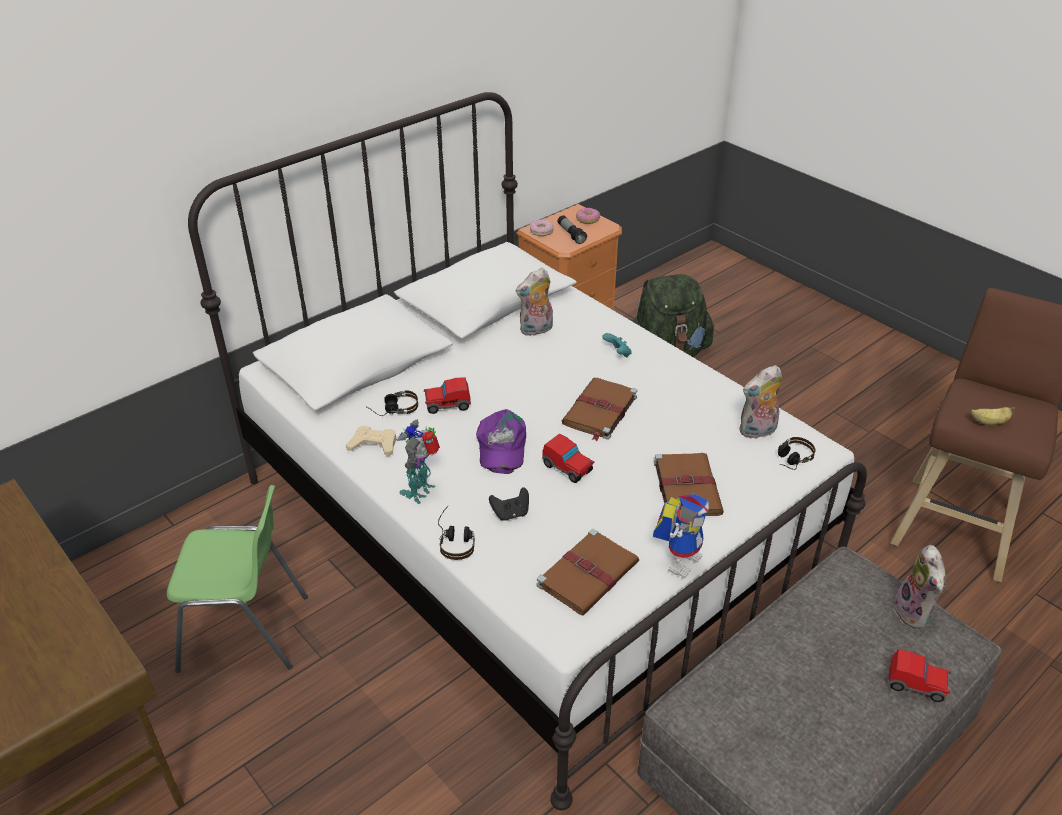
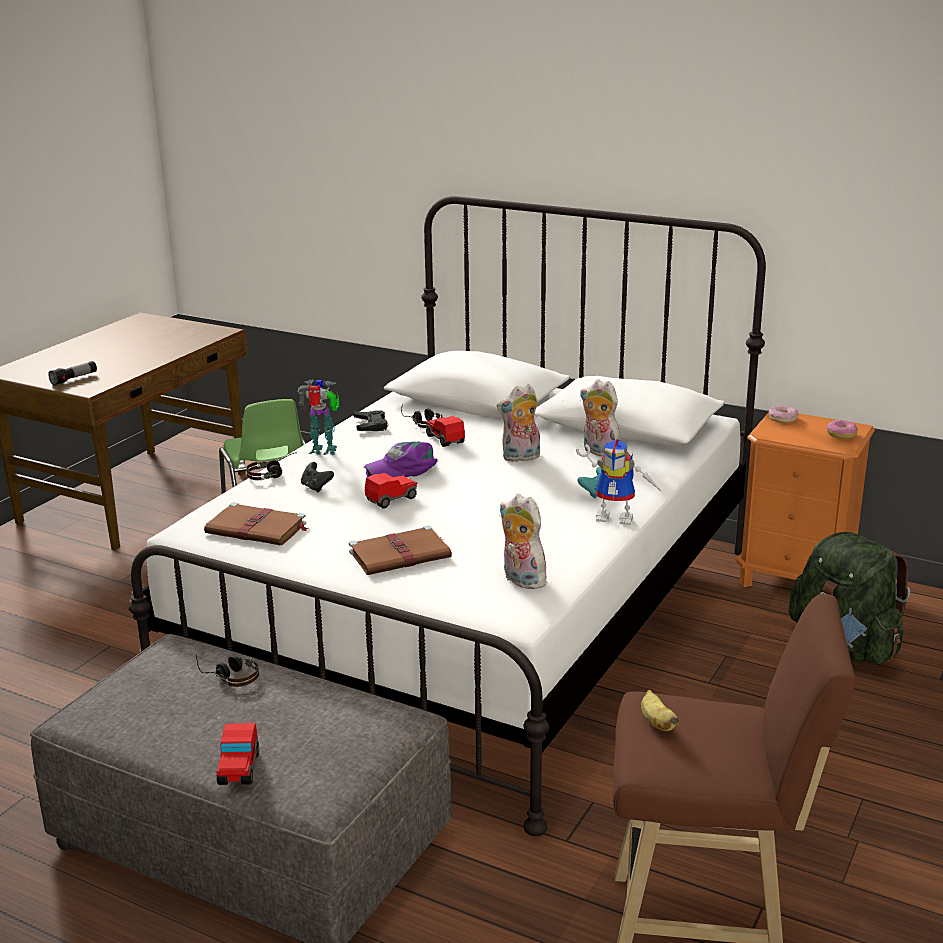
camera: 70 degrees right, 15 degrees down
(373, 445) = (370, 425): beige game controller -> black game controller
(567, 468) = (391, 499): toy car -> toy car turned 150 degrees counterclockwise
(571, 234) = (796, 432): flashlight -> flashlight (74, 379)
(599, 411) = (489, 499): brown book -> none
(680, 558) = (294, 562): toy robot -> toy robot (618, 517)
(790, 460) = (482, 603): headphones -> headphones (228, 675)
(915, 613) = (346, 763): plush toy -> plush toy (521, 458)

